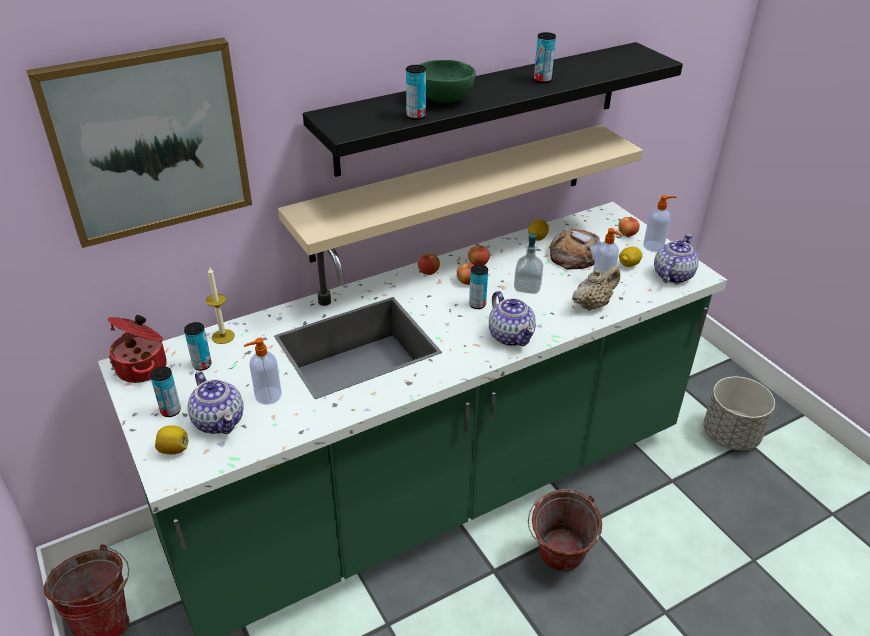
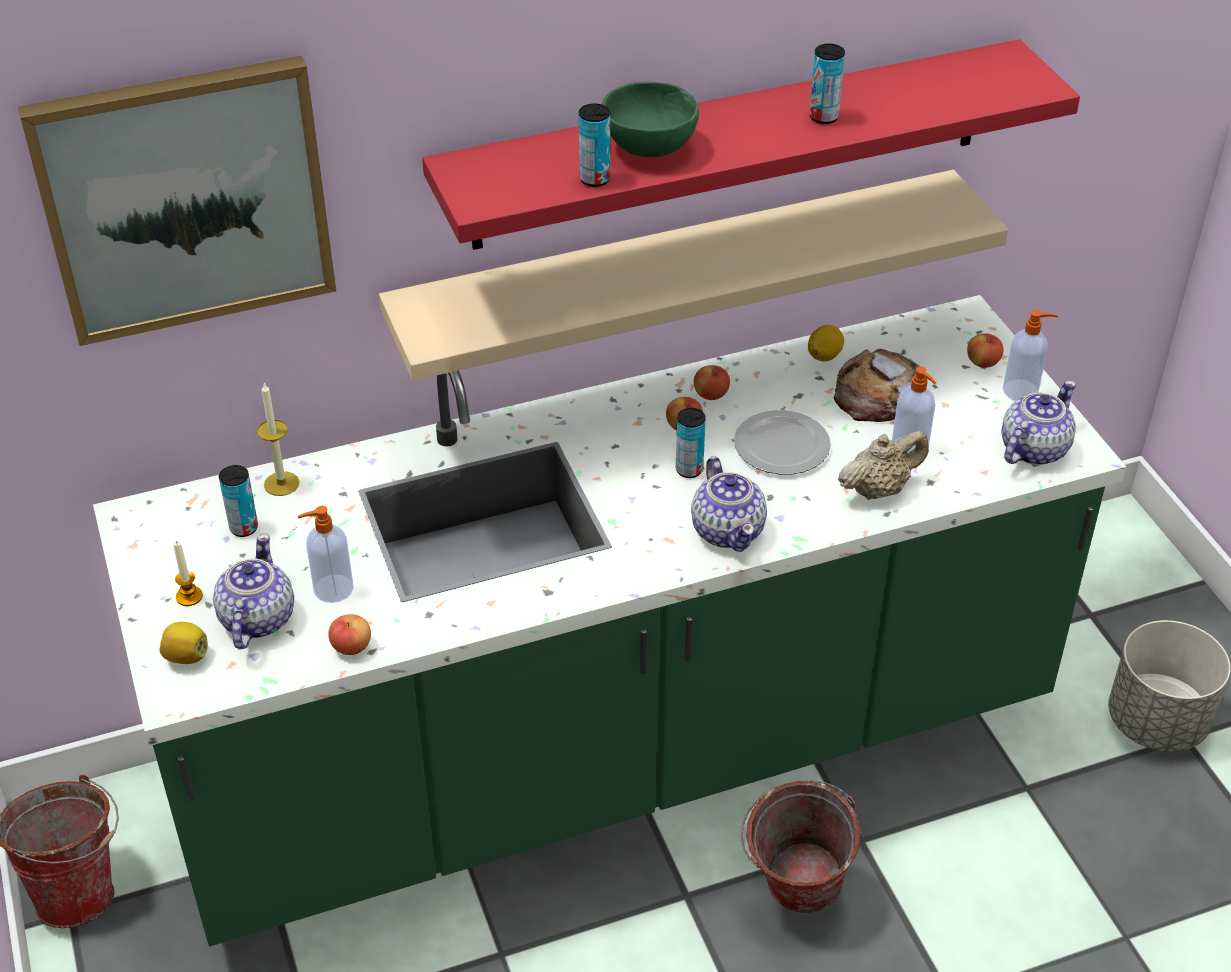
camera: 10 degrees right, 5 degrees up
(143, 367) = (158, 522): cooking pot -> none
(170, 411) = (189, 596): can -> candle
(219, 420) = (256, 620): teapot -> teapot turned 150 degrees counterclockwise
(428, 272) = (625, 402): apple -> apple (351, 647)
(483, 107) = (732, 145): black shelf -> red shelf
(527, 287) = (780, 446): soap dispenser -> plate
(628, 265) = (965, 422): lemon -> none

